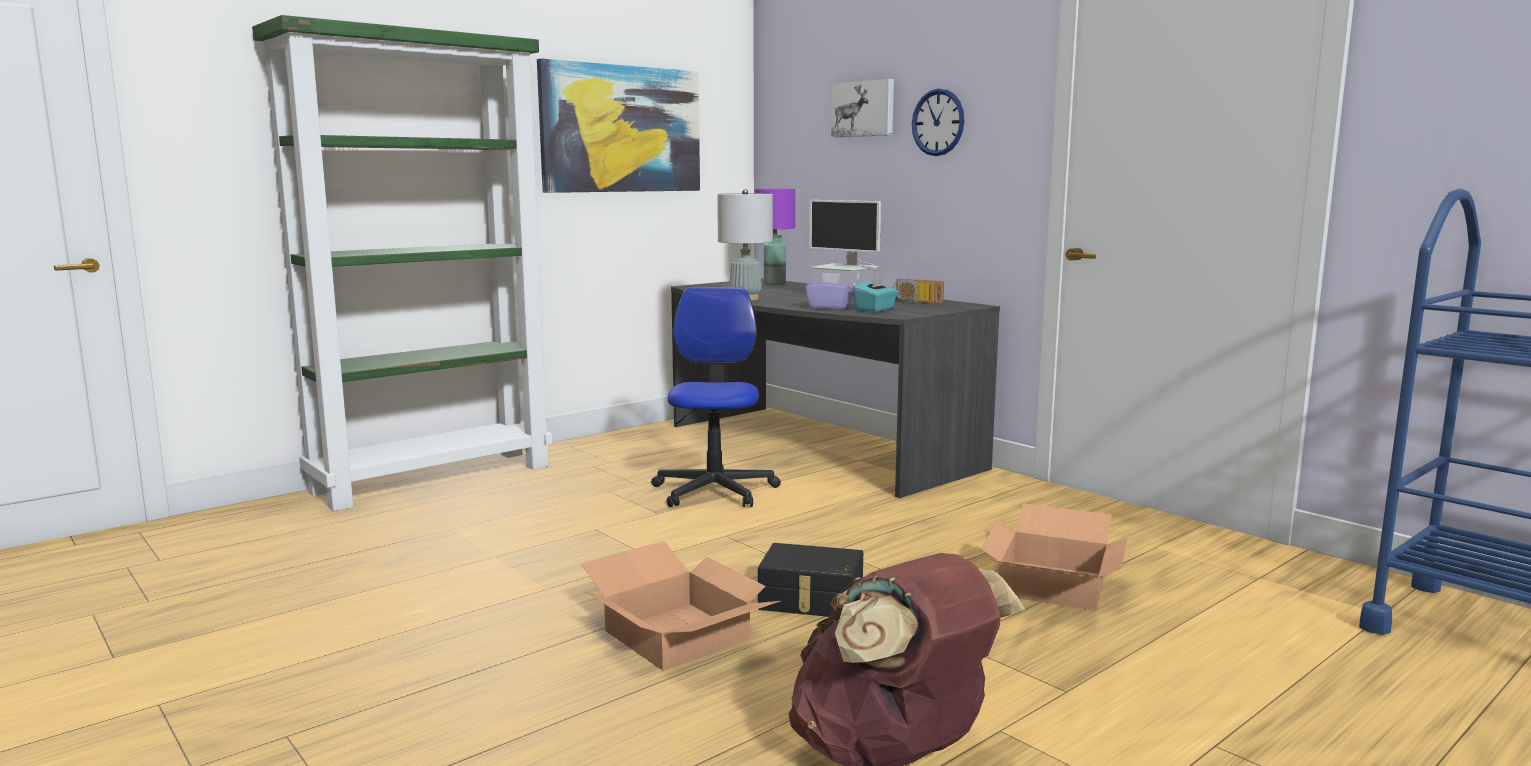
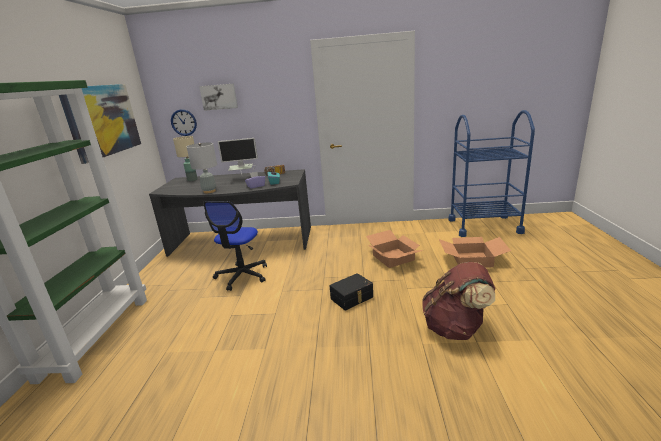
camera: 45 degrees left, 10 degrees up
(674, 635) = (341, 335): cardboard box -> cardboard box (471, 260)
(714, 491) = (242, 276): office chair -> office chair turned 120 degrees counterclockwise
(774, 284) = (192, 180): purple table lamp -> beige table lamp
(938, 122) = (261, 101): wall clock -> wall clock (183, 122)

